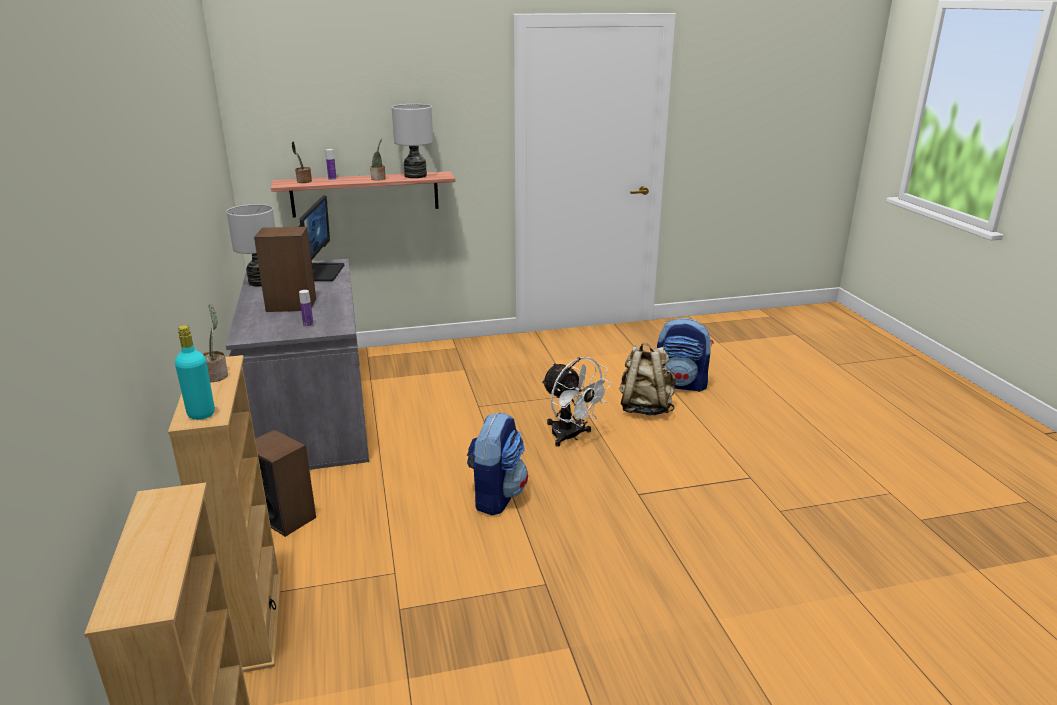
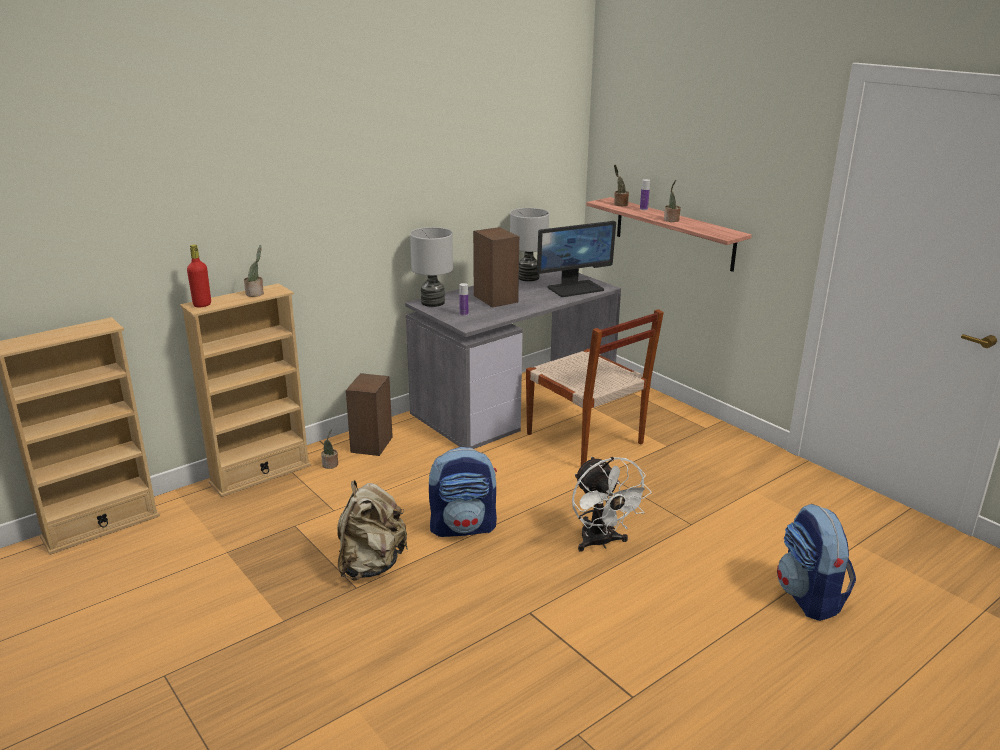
camera: 65 degrees right, 0 degrees up
(201, 414) = (202, 304): turquoise bottle -> red bottle
(297, 557) = (330, 465): none -> potted plant
(415, 176) = (706, 228): grey table lamp -> grey table lamp (433, 302)
(419, 399) = (586, 441): none -> chair
(571, 436) = (601, 543): white fan -> white fan turned 45 degrees counterclockwise
(645, 408) = (714, 580): beige backpack -> beige backpack (371, 565)

